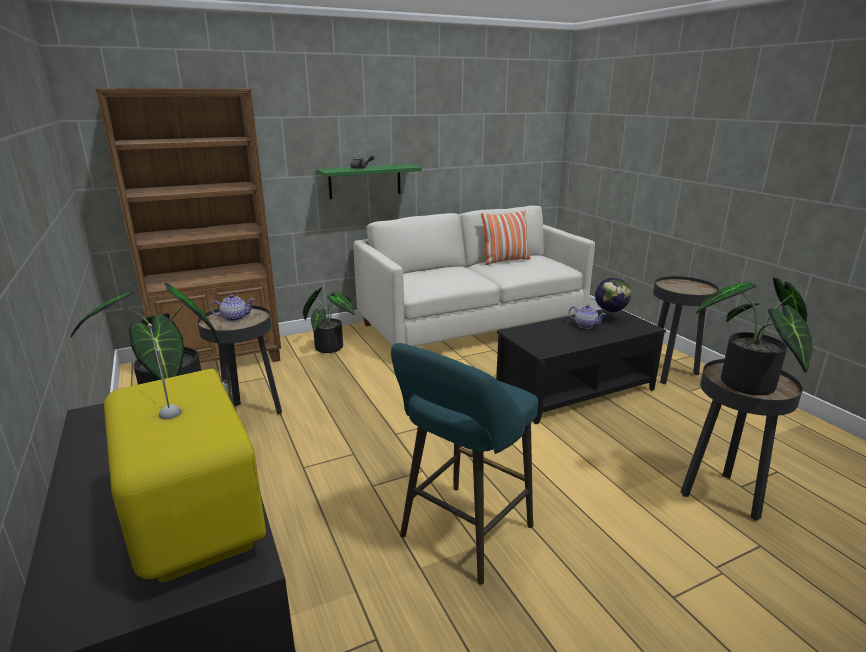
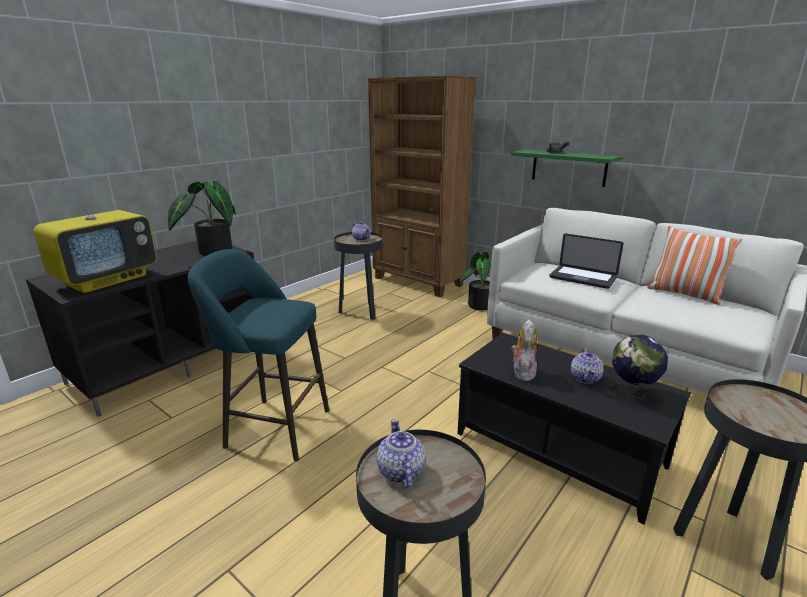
camera: 65 degrees right, 0 degrees up
(448, 273) = (582, 278): none -> laptop
(567, 341) = (522, 372): none -> plush toy
(747, 387) = (400, 472): potted plant -> teapot

